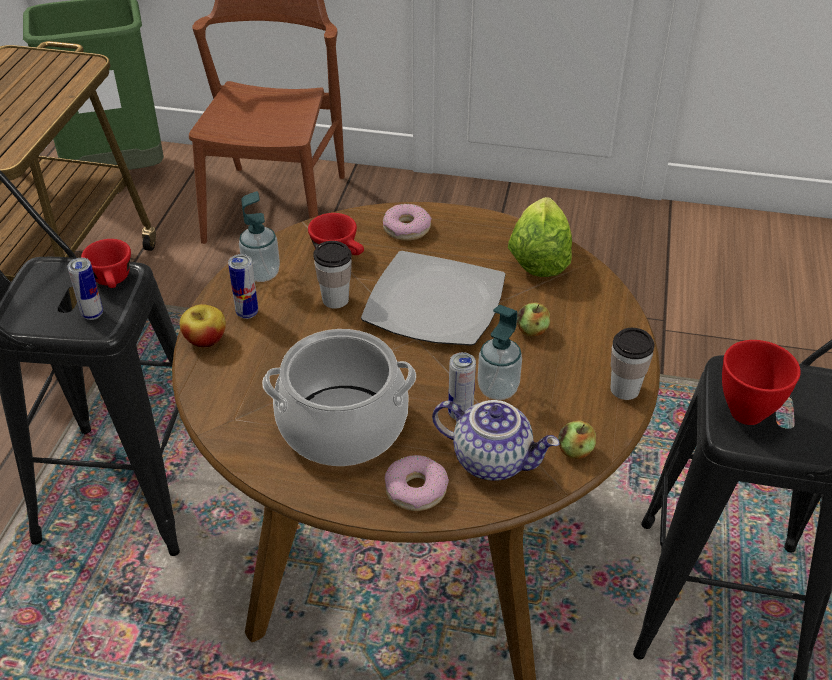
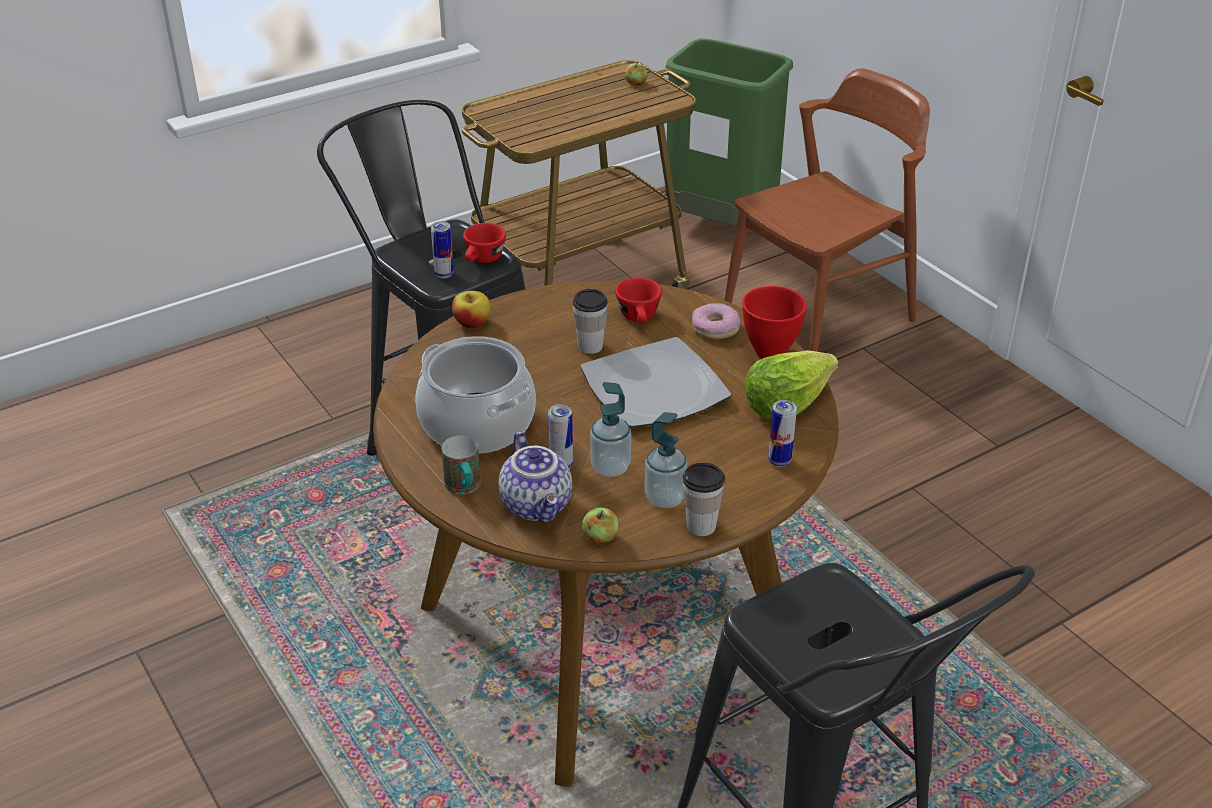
camera: 45 degrees right, 5 degrees down
(247, 313) = (521, 321): can -> can (779, 461)
(262, 273) = (567, 302): soap dispenser -> soap dispenser (665, 498)
(416, 489) = (464, 488): donut -> mug
(532, 331) = (696, 448): apple -> apple (635, 83)
(745, 412) = (791, 612): red bowl -> red bowl (769, 351)

